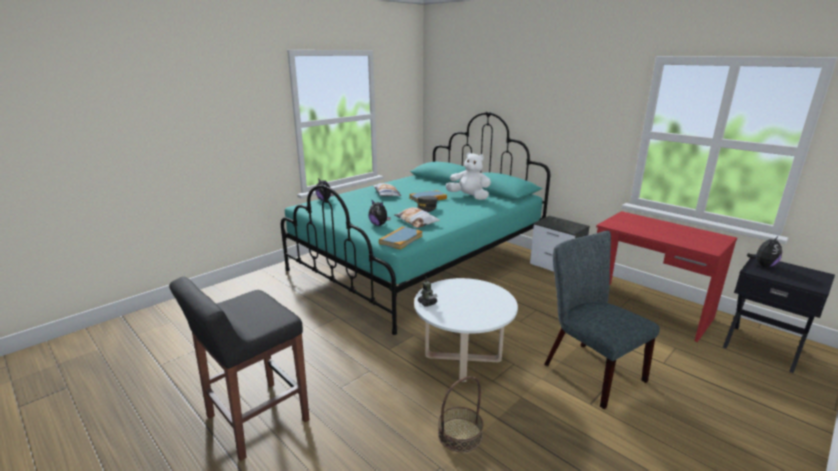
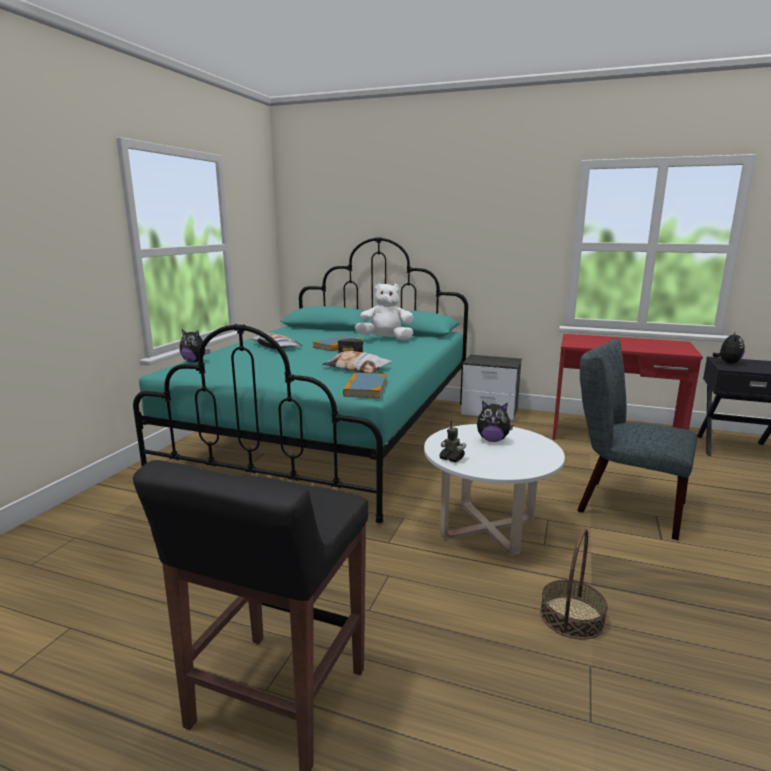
camera: 25 degrees left, 5 degrees down
(379, 224) = (313, 377): plush toy -> plush toy (492, 440)

